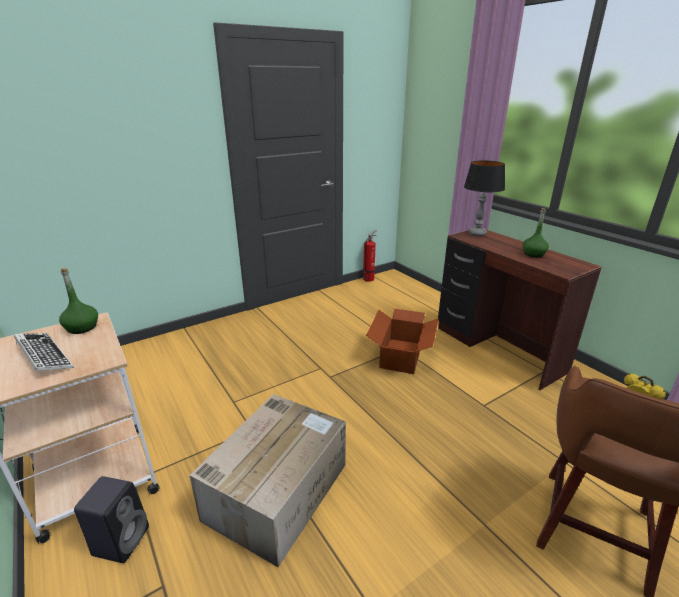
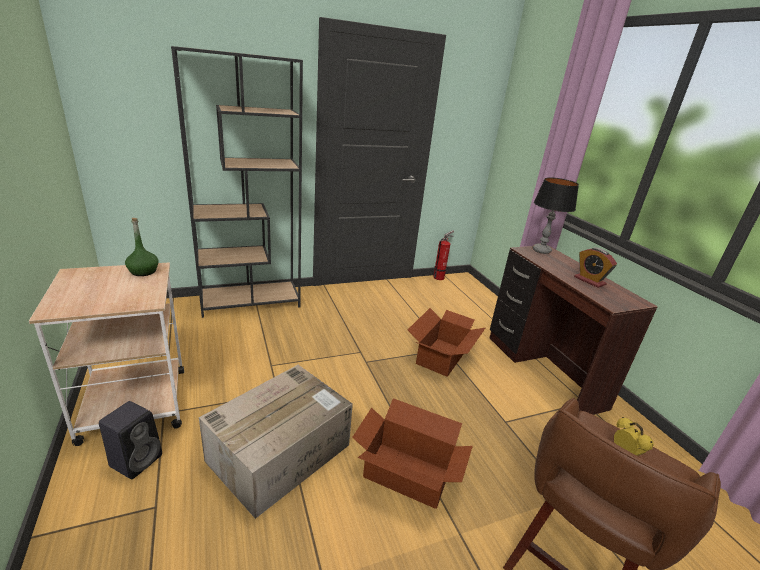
camera: 10 degrees right, 0 degrees up
(43, 356) = (103, 289): keyboard -> none
(186, 339) = (251, 301): none -> bookcase
(413, 480) = (407, 475): none -> cardboard box
(533, 254) = (589, 281): green bottle -> alarm clock

